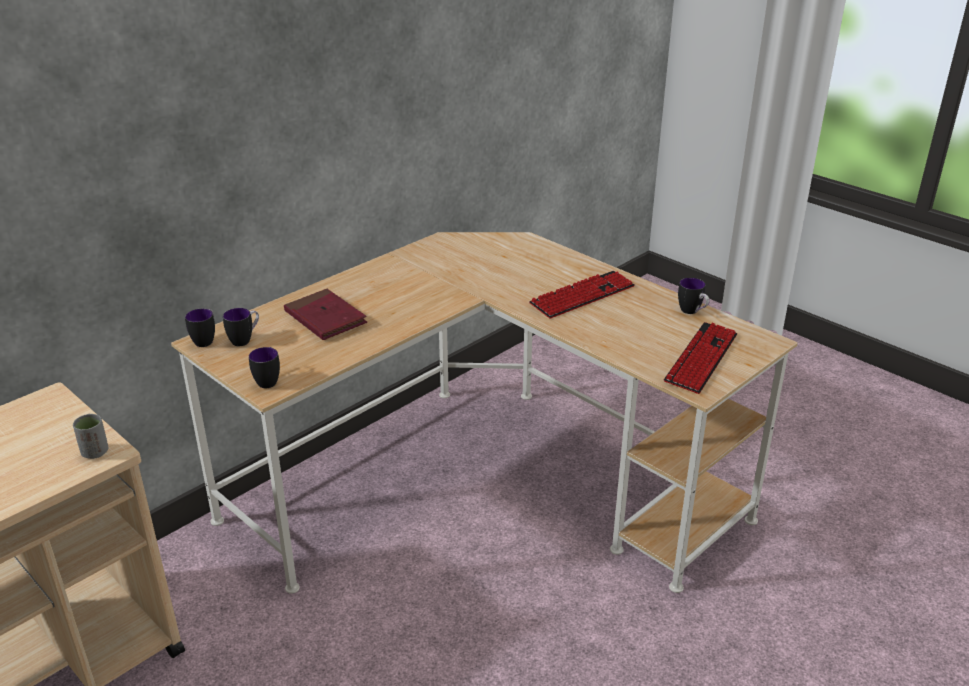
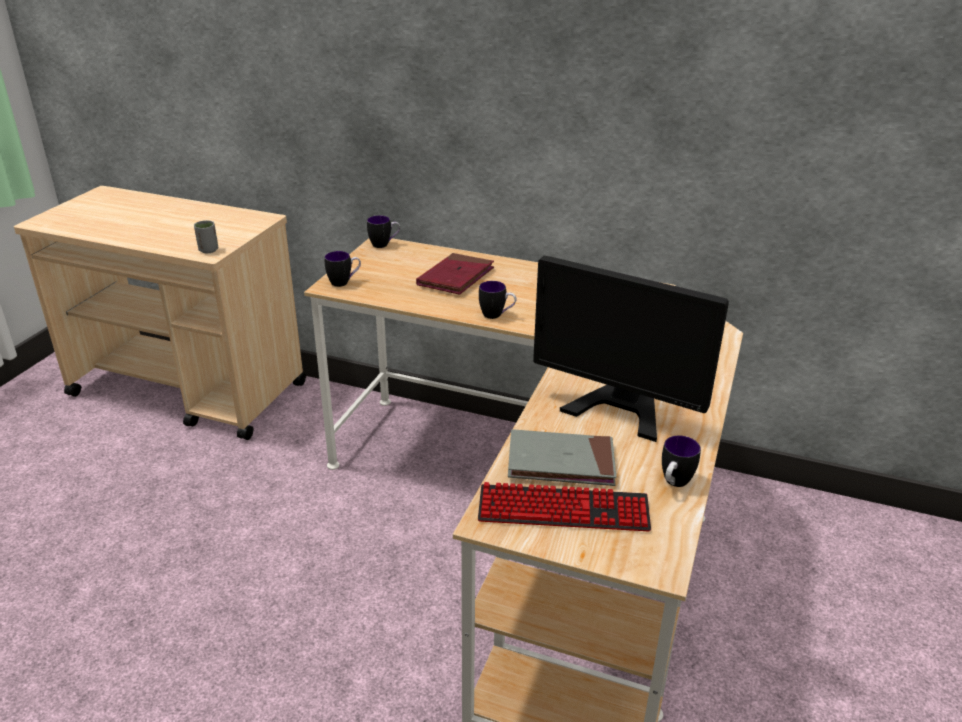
camera: 65 degrees right, 0 degrees up
(245, 340) = (396, 257): mug -> mug (497, 315)
(582, 296) = (630, 396): keyboard -> monitor
(647, 345) = (561, 462): none -> grey book

